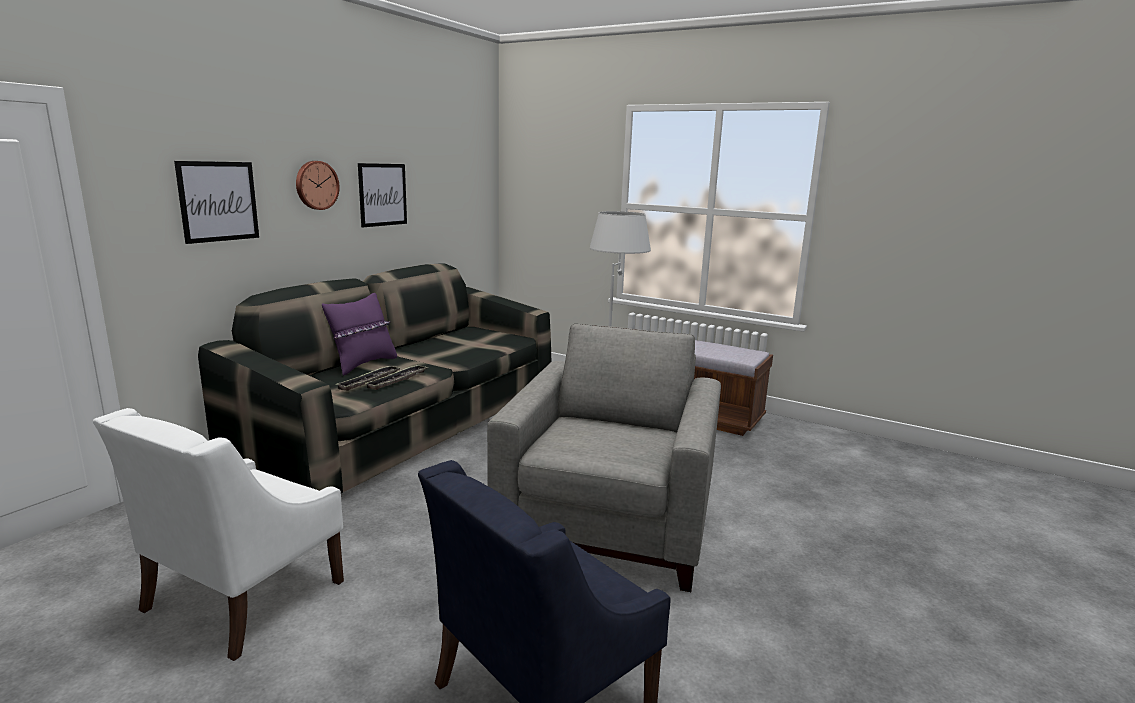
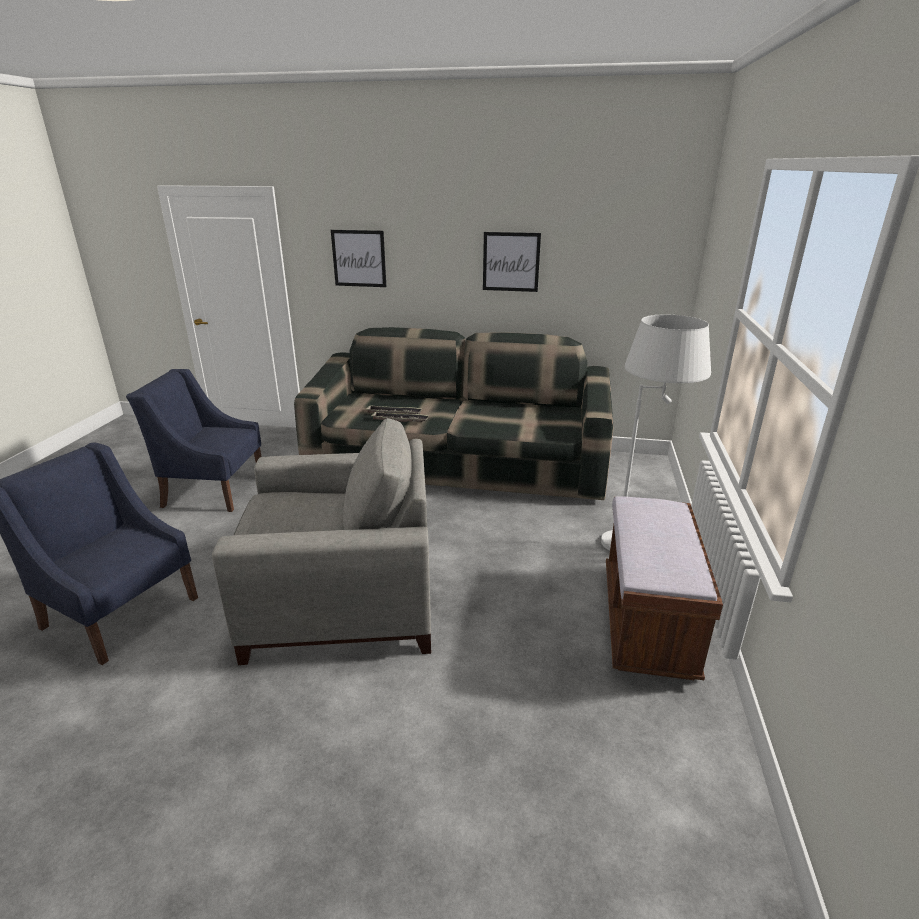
camera: 70 degrees right, 10 degrees up
(242, 596) = (213, 489): white armchair -> blue armchair
(316, 185) = (439, 250): wall clock -> none
(363, 364) = (429, 402): purple pillow -> none

